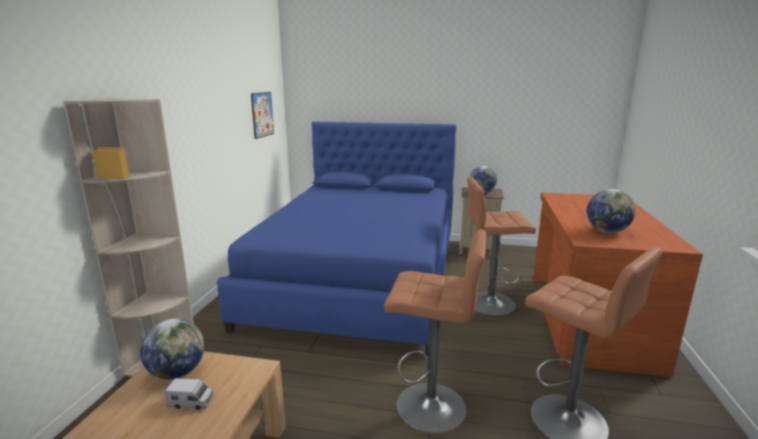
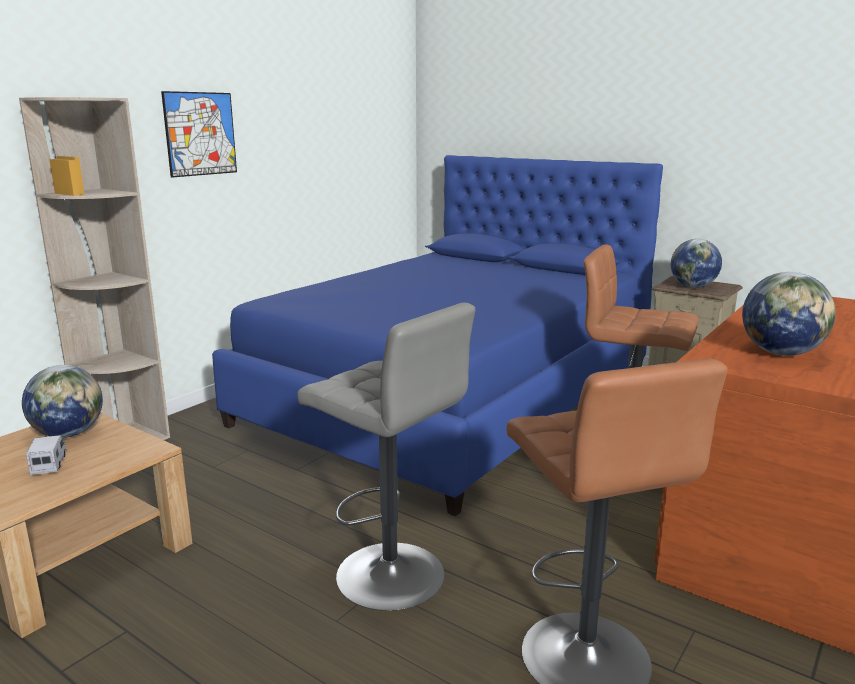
camera: 25 degrees right, 0 degrees up
(191, 402) = (49, 464): toy truck -> toy truck turned 135 degrees counterclockwise
(262, 114) = (365, 141): picture -> picture (200, 134)
(431, 407) = (390, 576): brown stool -> grey stool

